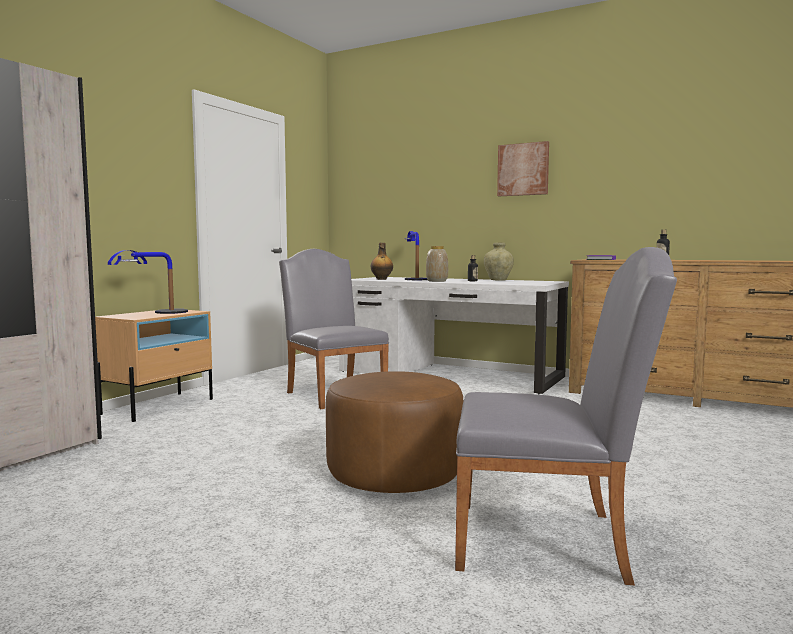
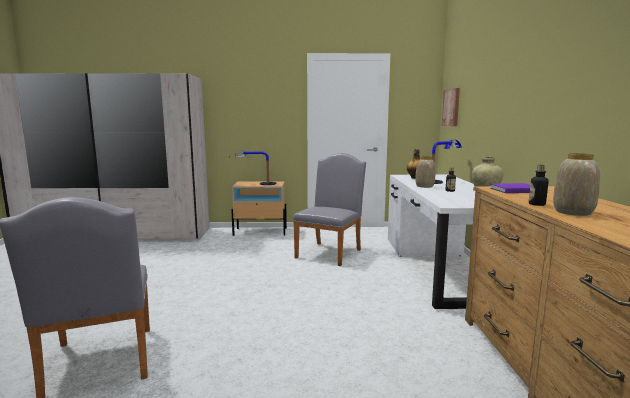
camera: 60 degrees right, 5 degrees up
(394, 474) = (191, 301): brown ottoman -> none
(523, 169) = (525, 81): picture -> picture (451, 107)
(692, 260) = (573, 212): none -> vase

